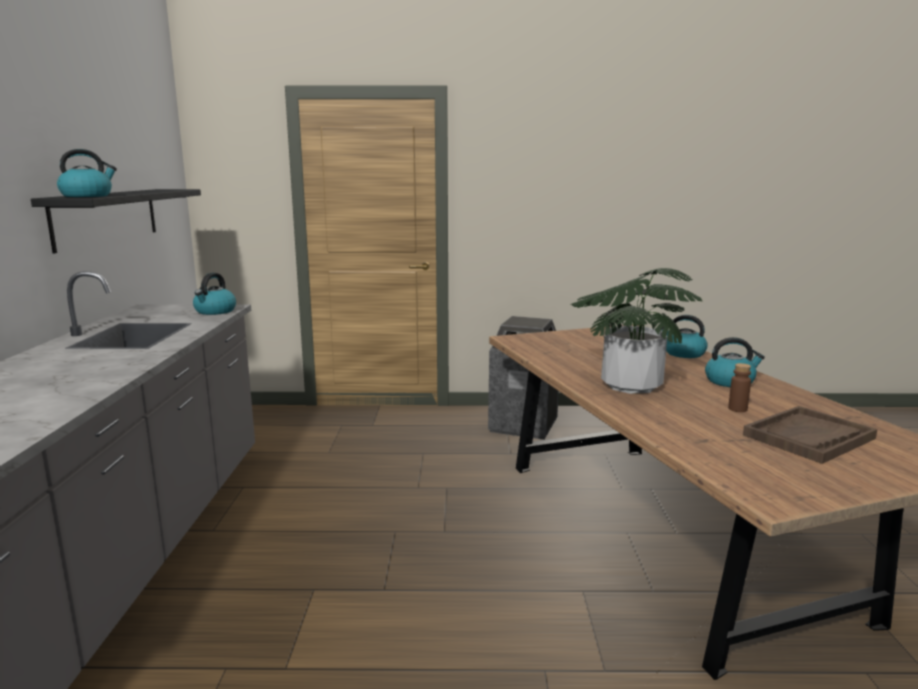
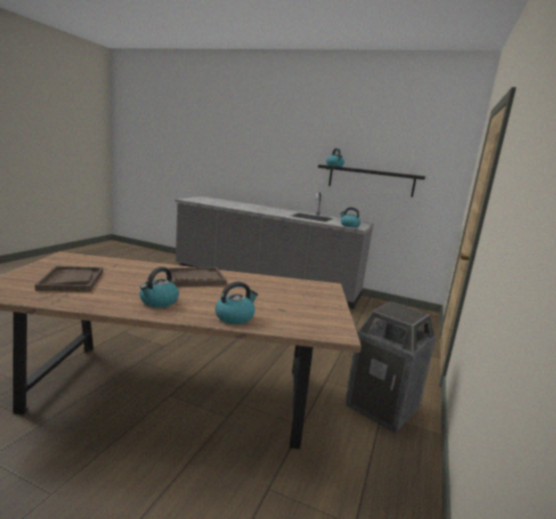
camera: 110 degrees right, 0 degrees up
(630, 386) = (195, 279): potted plant -> brown tray
(737, 409) = (124, 284): brown bottle -> none

